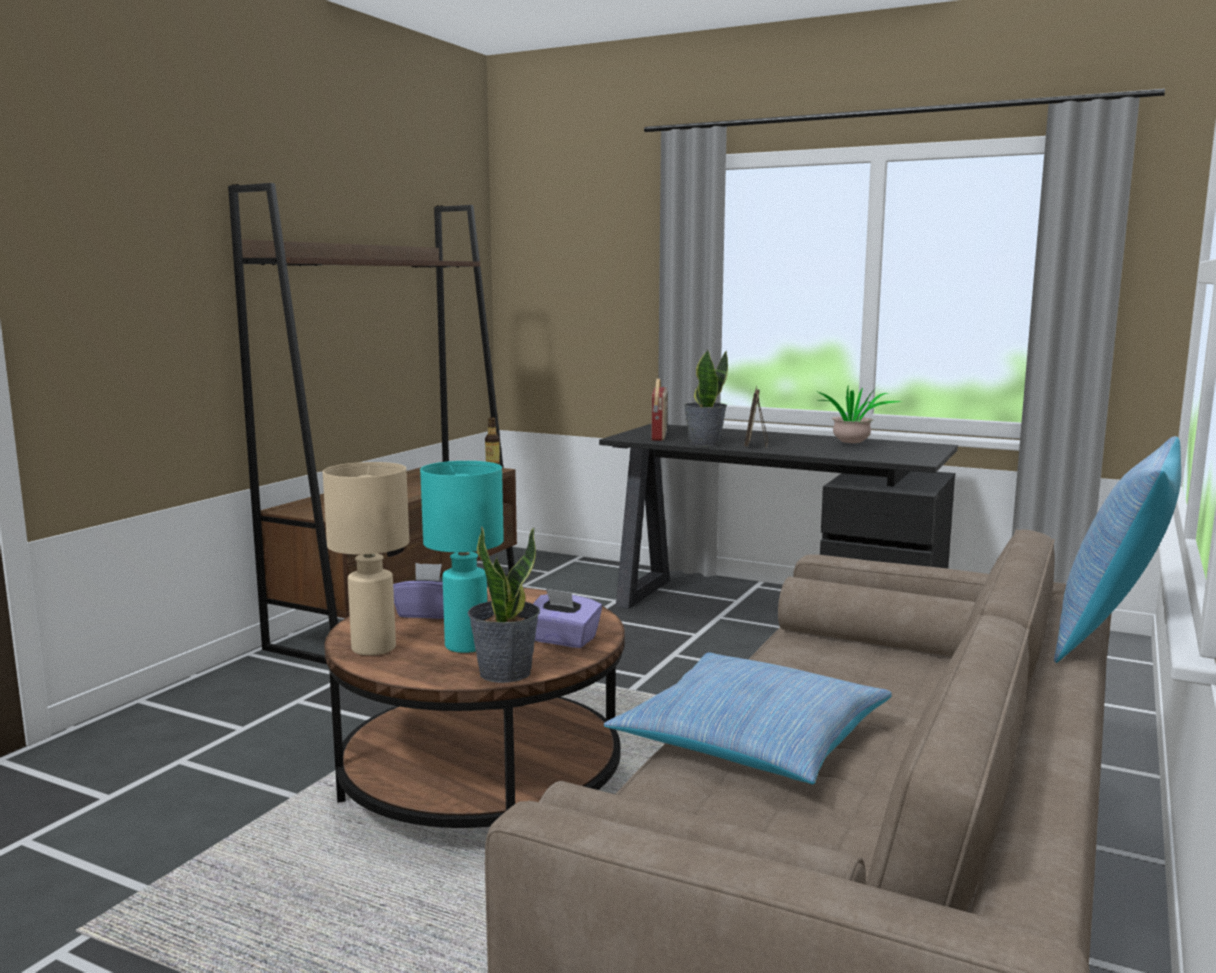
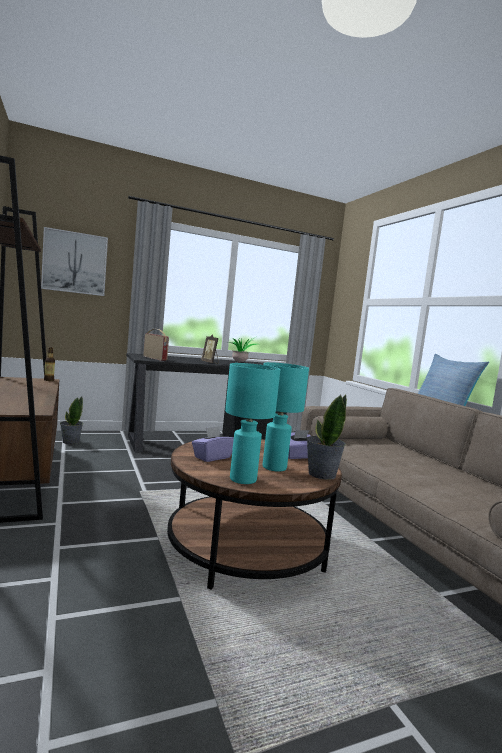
camera: 50 degrees left, 5 degrees down
(373, 648) = (242, 479): beige table lamp -> turquoise table lamp
(580, 266) = (75, 263): none -> picture
(704, 443) = (187, 362): potted plant -> potted plant (70, 442)
(752, 738) = (414, 478): pillow -> none

